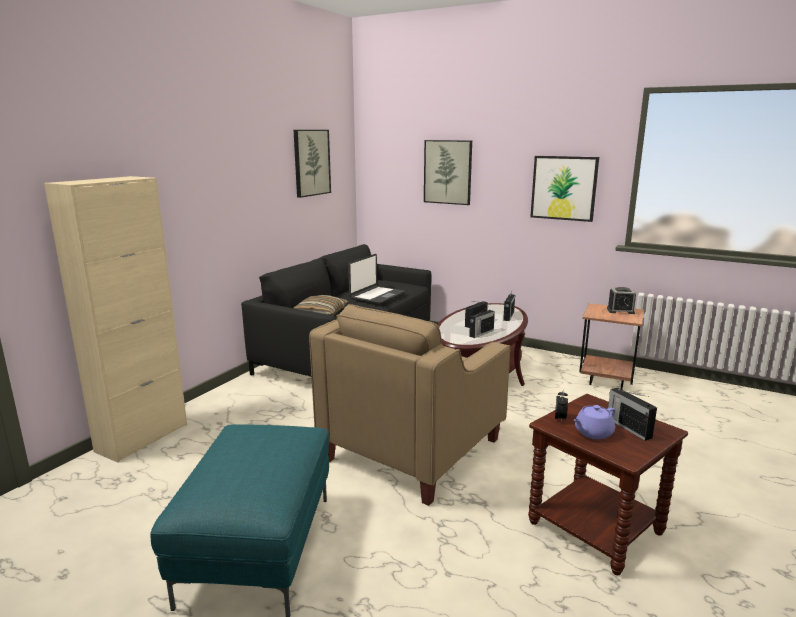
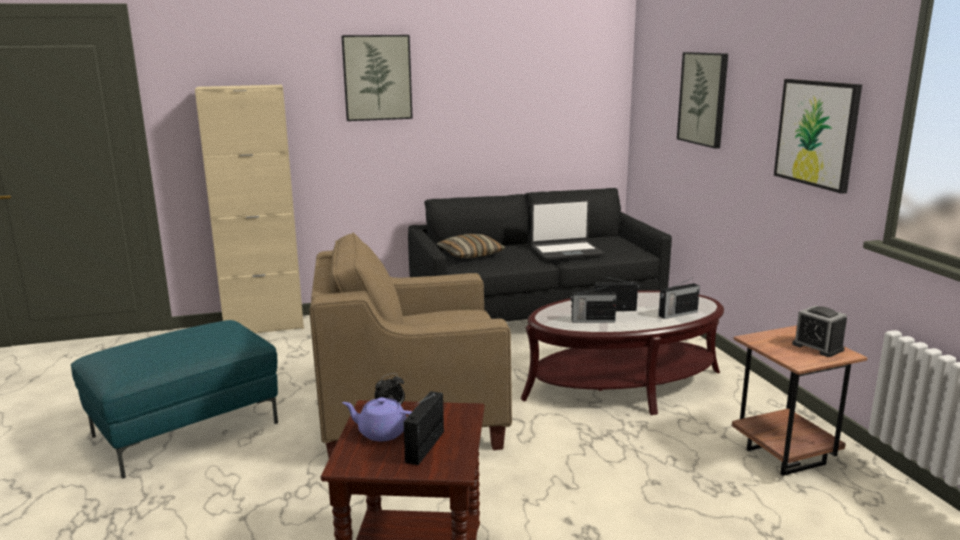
camera: 45 degrees right, 0 degrees up
(311, 162) = (542, 78): picture -> picture (377, 77)

